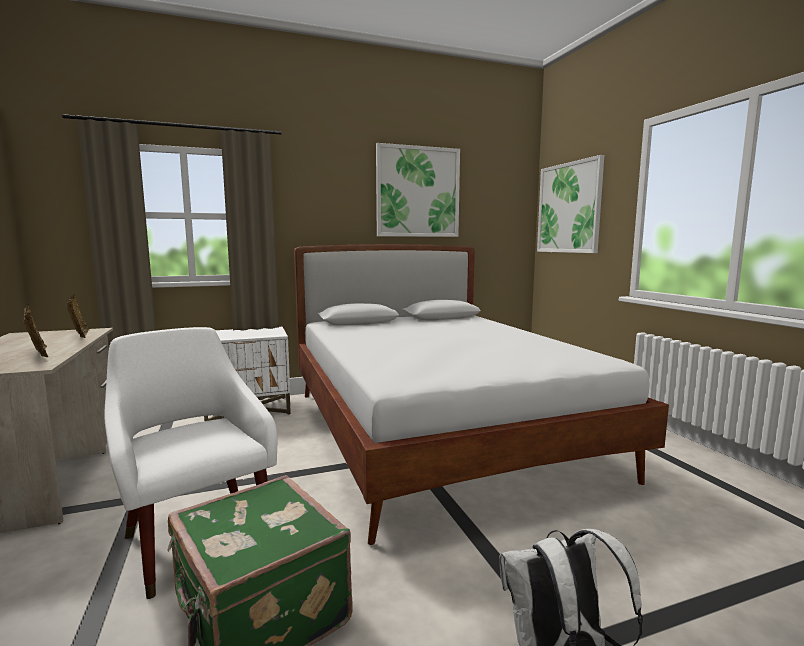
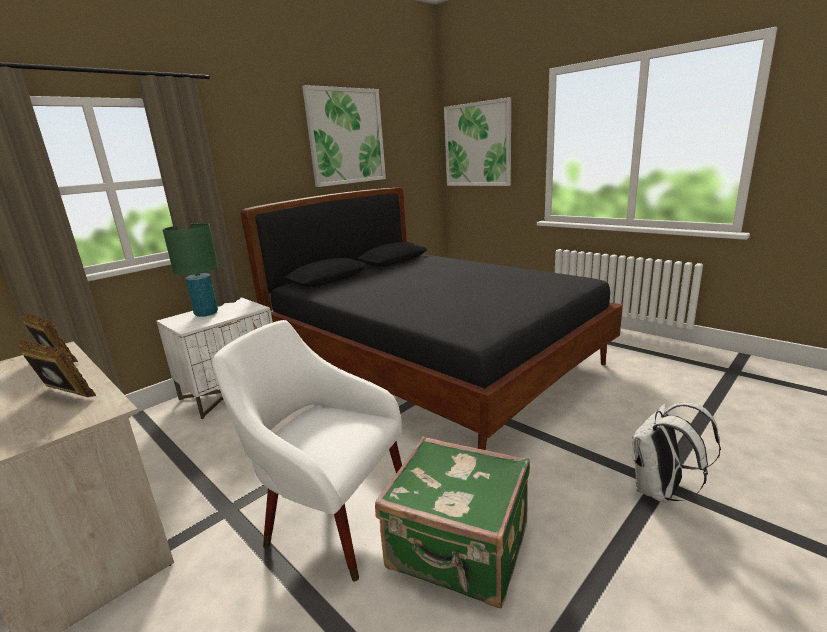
camera: 25 degrees left, 10 degrees up
(238, 332) = (206, 314): none -> green table lamp
(437, 432) = (432, 364): white bed -> black bed

